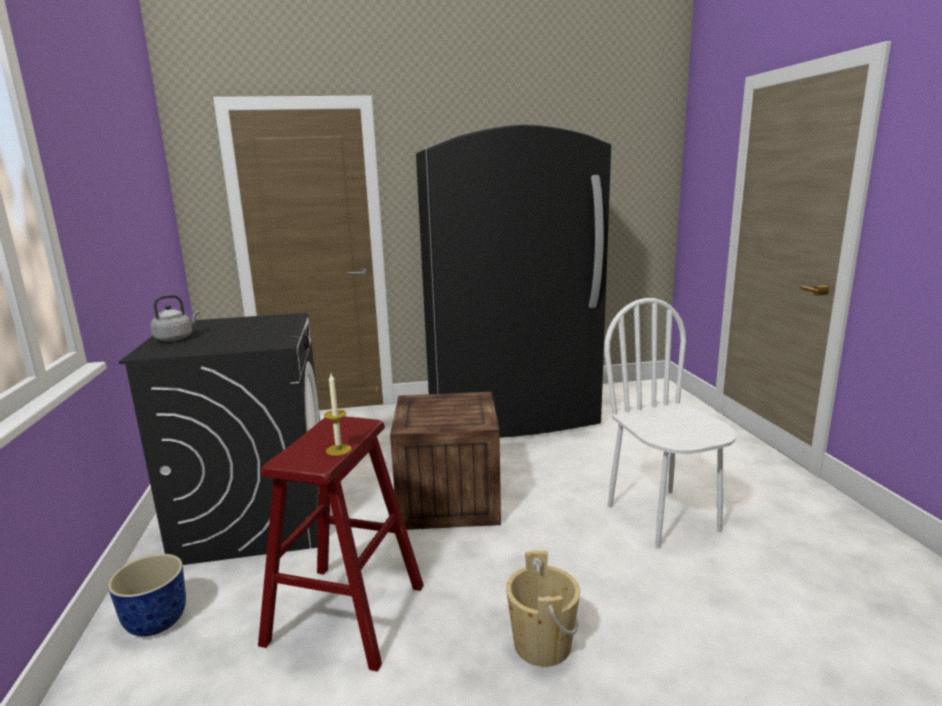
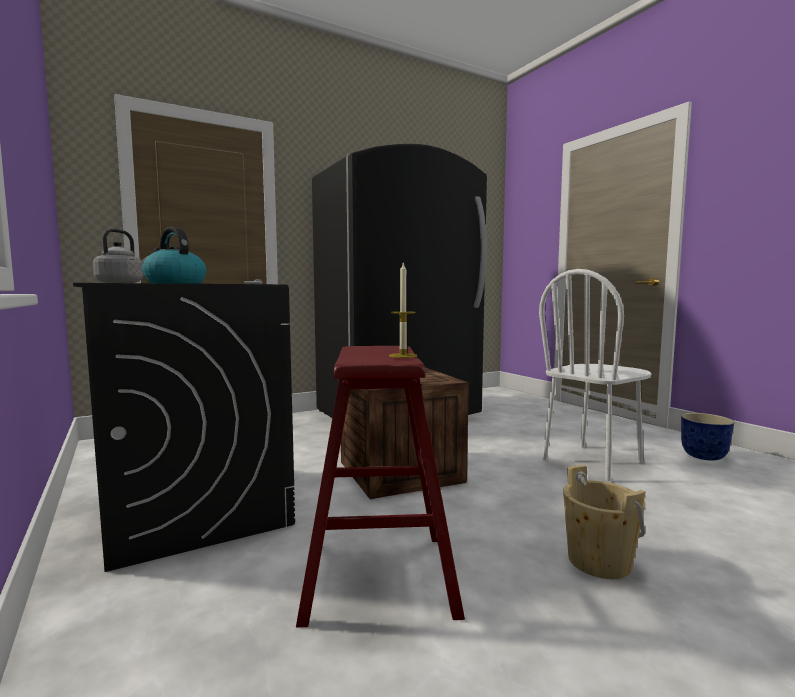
camera: 20 degrees left, 10 degrees down
(156, 622) = (125, 633): planter -> planter (703, 456)
(205, 346) = (174, 283): none -> kettle
(663, 517) = (592, 461): white chair -> white chair turned 90 degrees counterclockwise

